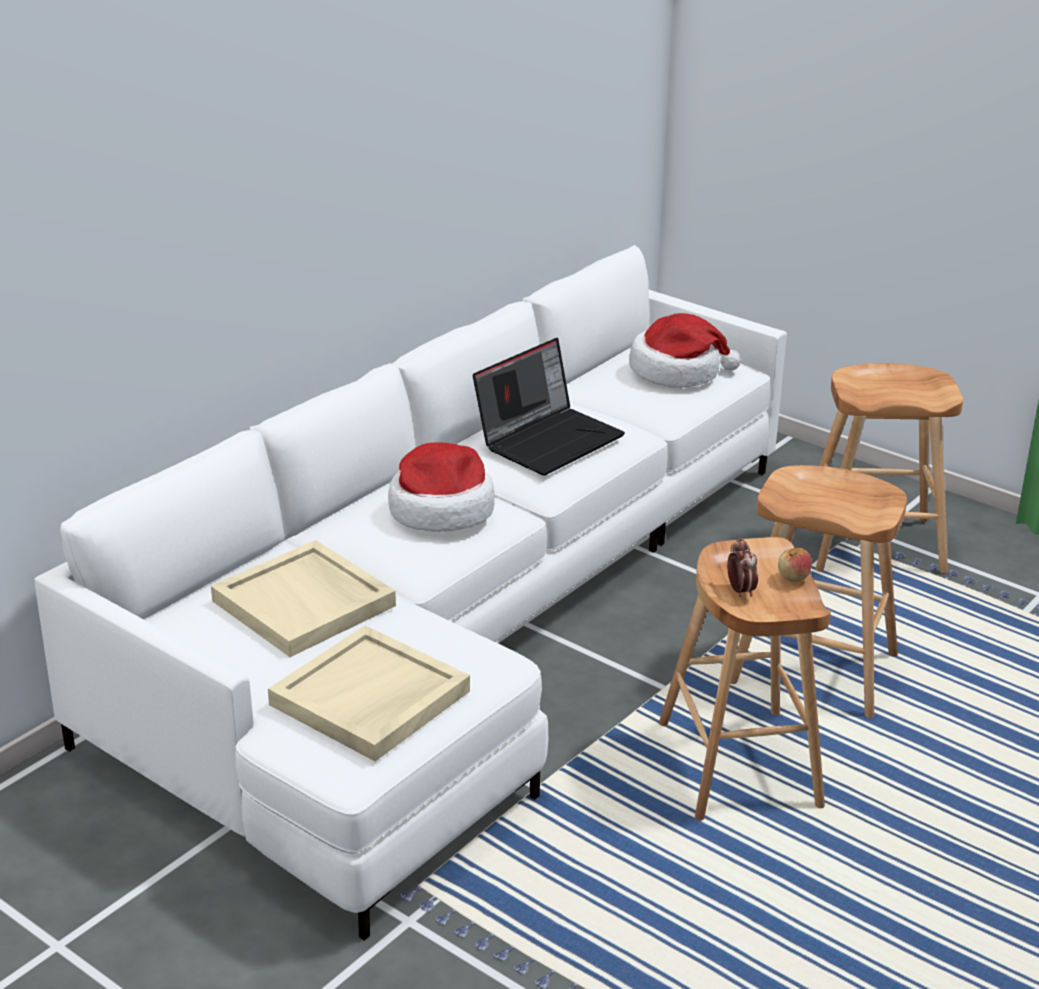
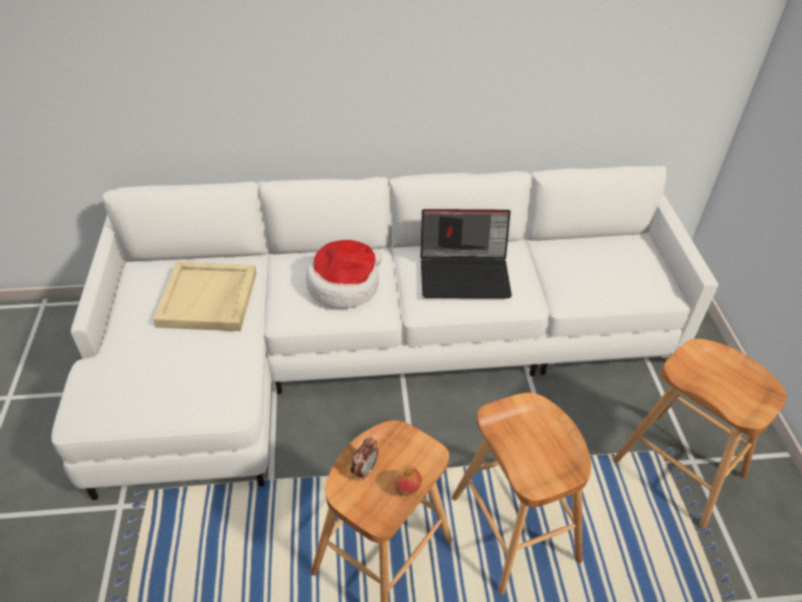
camera: 45 degrees right, 15 degrees up
(370, 699) = (145, 381): beige tray -> none
(677, 371) = (617, 270): hat -> none

